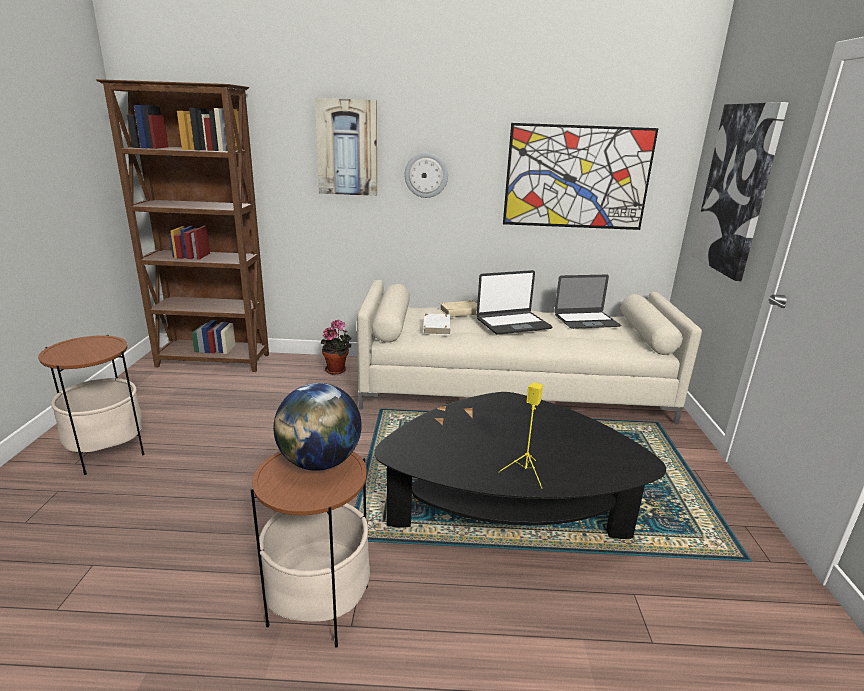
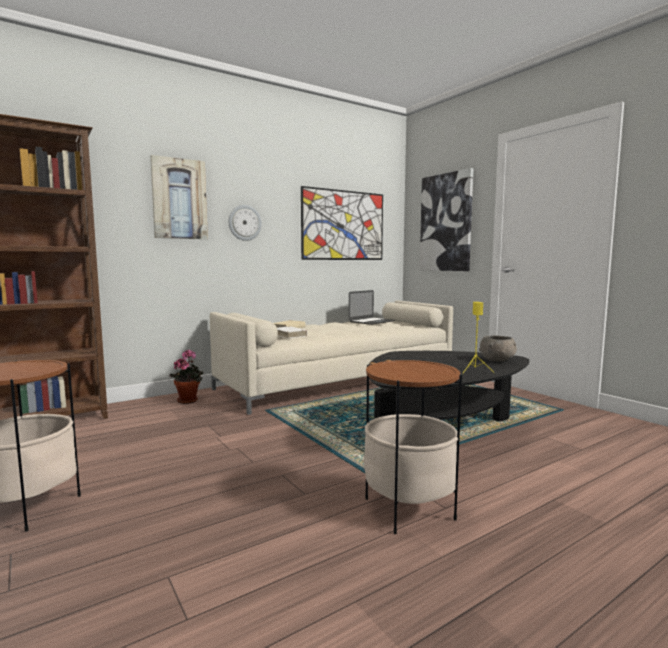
camera: 35 degrees left, 15 degrees down
(320, 462) = (405, 366): globe -> none
(513, 324) = (335, 327): laptop -> none
(606, 461) = (497, 360): none -> grey bowl

